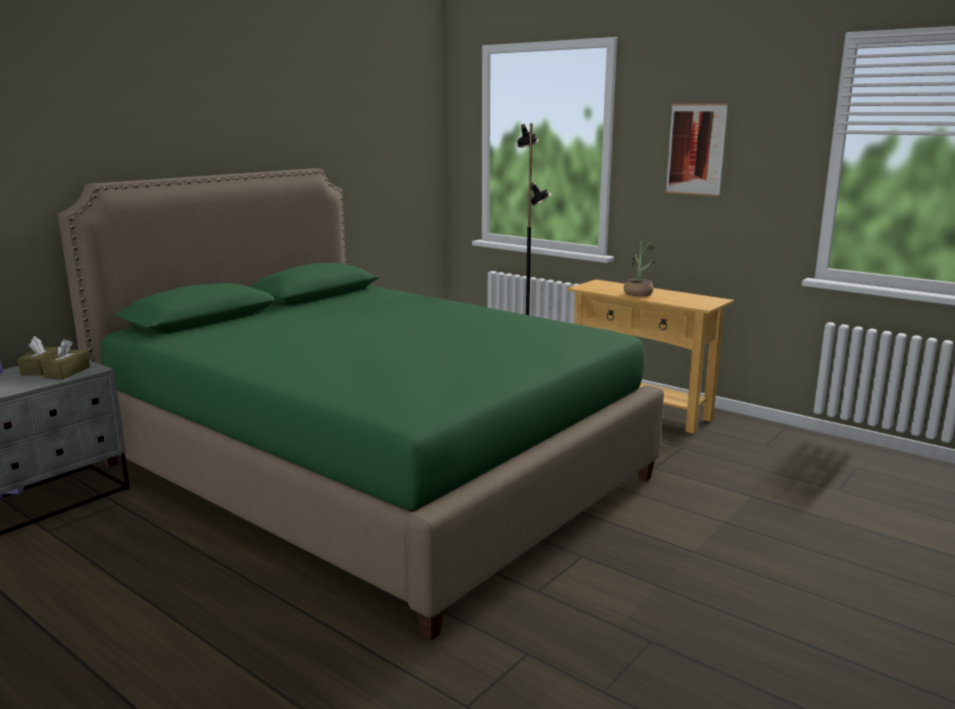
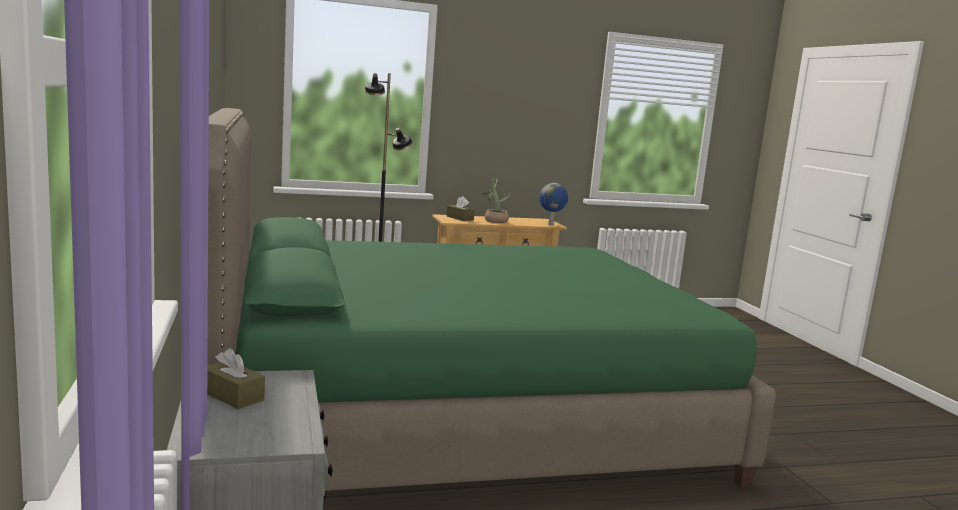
camera: 55 degrees left, 5 degrees down
(67, 372) = (279, 388): brown tissue box -> brown tissue box (460, 218)
(696, 149) = (506, 104): picture -> none
(696, 306) = (551, 225): none -> globe

